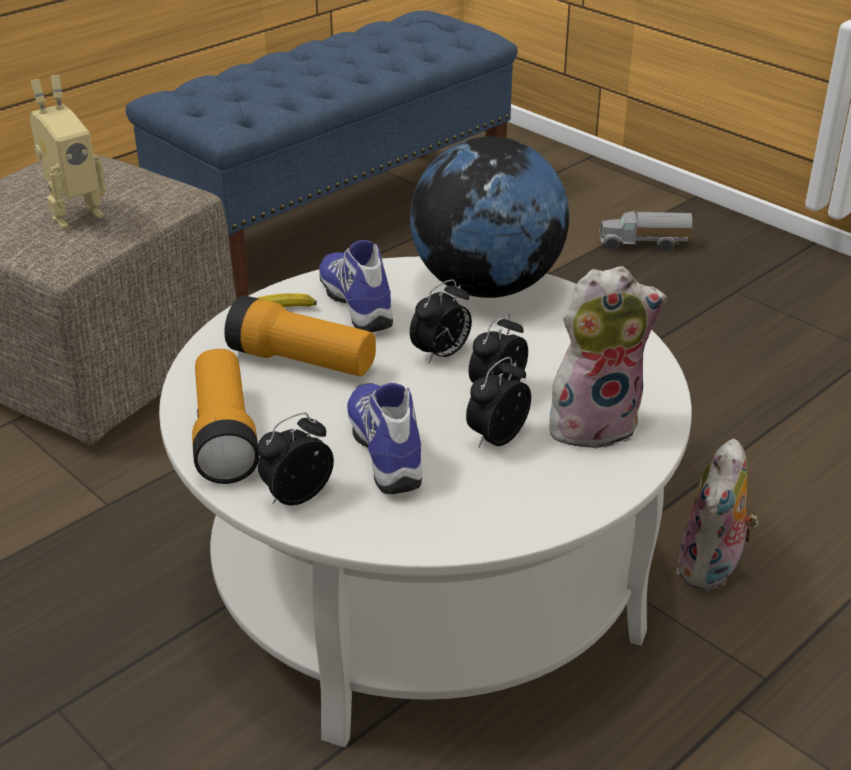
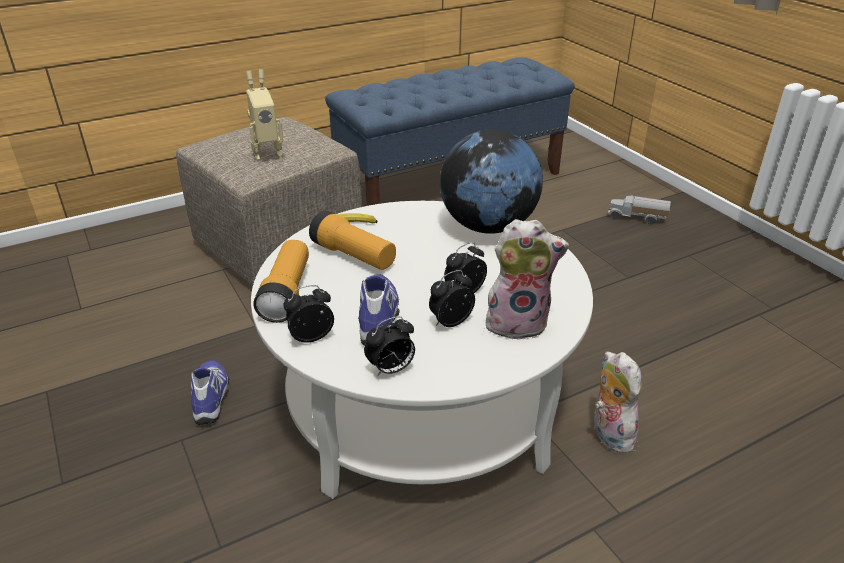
camera: 15 degrees right, 0 degrees up
(359, 303) = (404, 226): shoe -> shoe (212, 398)
(441, 355) = (440, 264): alarm clock -> alarm clock (391, 369)
(712, 570) = (608, 433): plush toy -> plush toy turned 120 degrees clockwise

